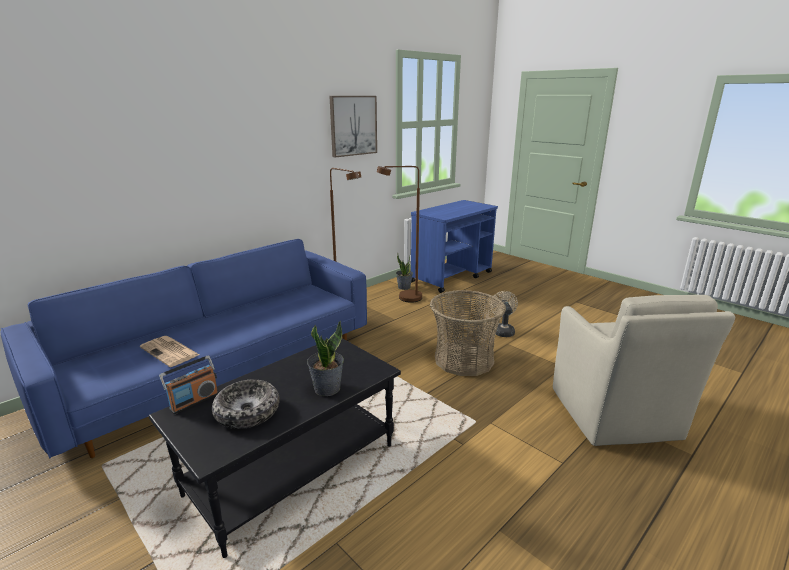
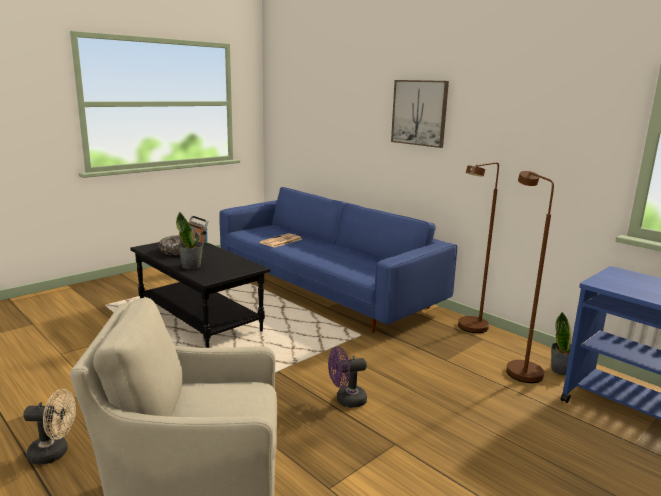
camera: 90 degrees right, 5 degrees down
(353, 125) = (558, 117): picture -> picture (419, 113)
(464, 359) = (346, 400): basket -> purple fan
(502, 330) = (438, 446): beige fan -> beige fan (54, 453)

